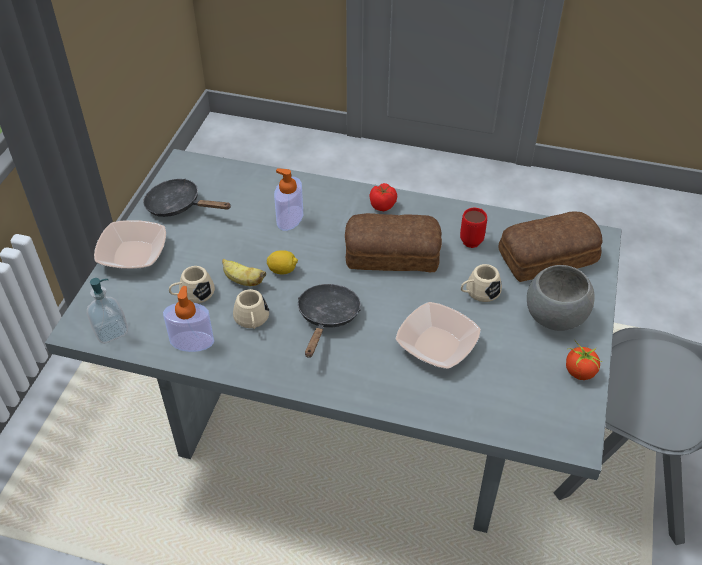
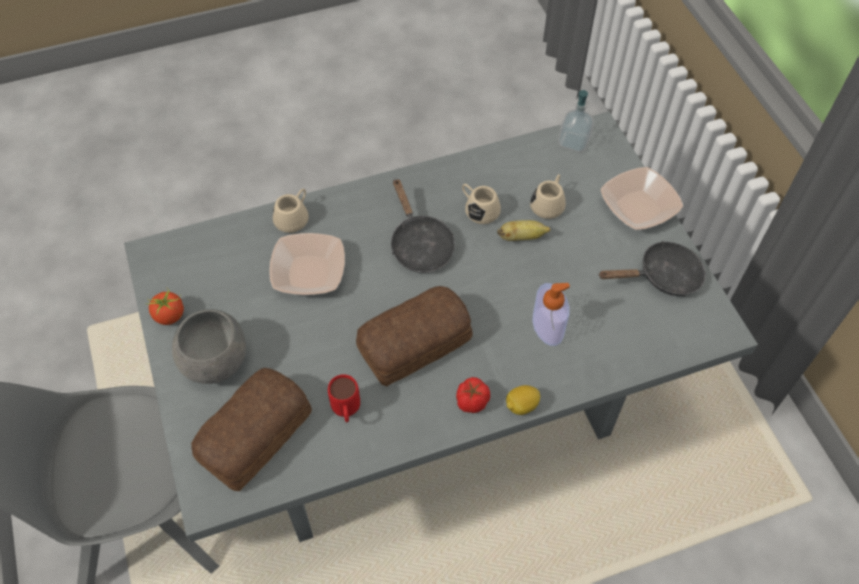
camera: 145 degrees right, 10 degrees up
(192, 341) = (506, 168): soap dispenser -> none
(282, 270) = (498, 267): lemon -> lemon (521, 406)
(479, 292) = (303, 348): beige mug -> beige mug (294, 216)

